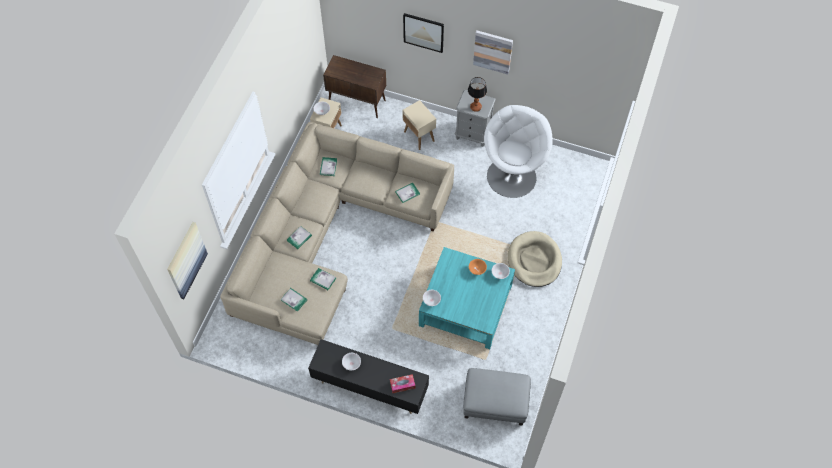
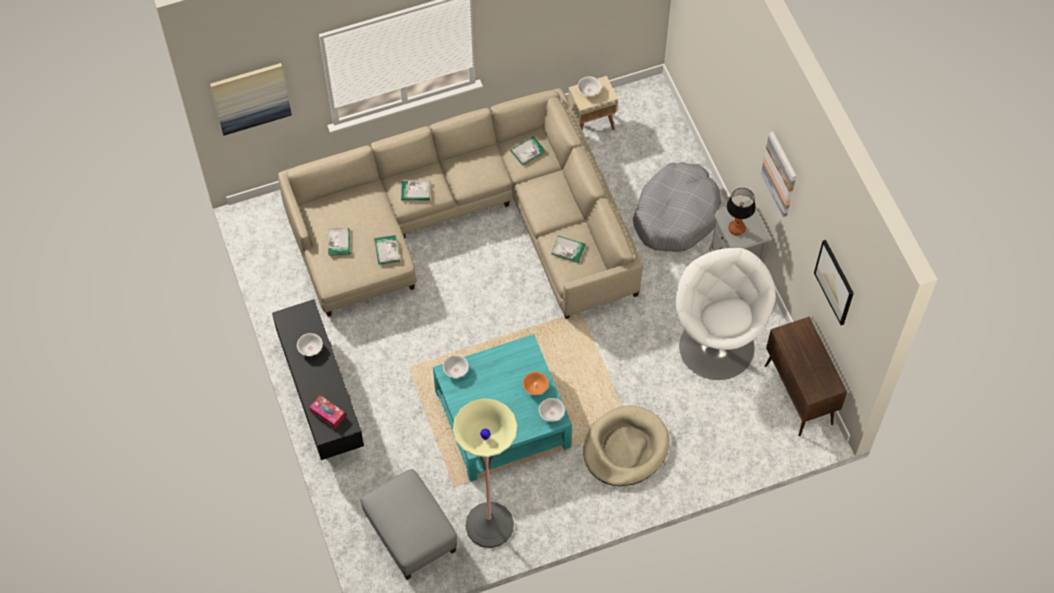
camera: 50 degrees right, 0 degrees up
(357, 102) = (660, 121): brown cabinet -> brown cabinet (799, 395)
(419, 136) = (675, 214): beige side table -> grey dog bed
(423, 32) = (736, 89): picture -> picture (834, 282)
(512, 176) = (716, 345): white armchair -> white armchair turned 90 degrees counterclockwise
(524, 359) = (489, 525): none -> floor lamp

